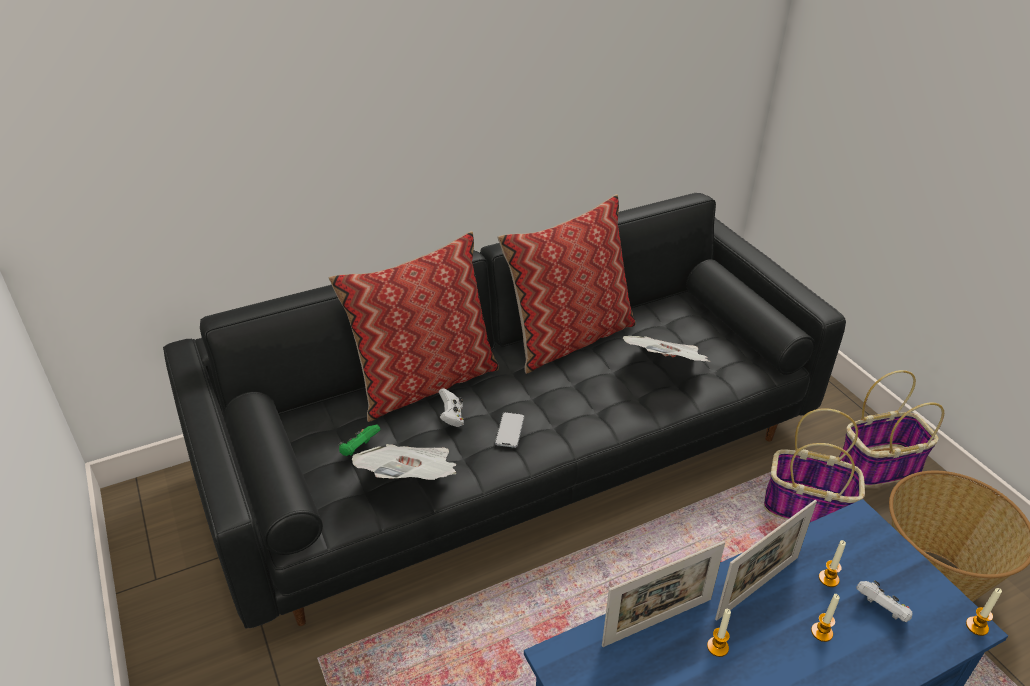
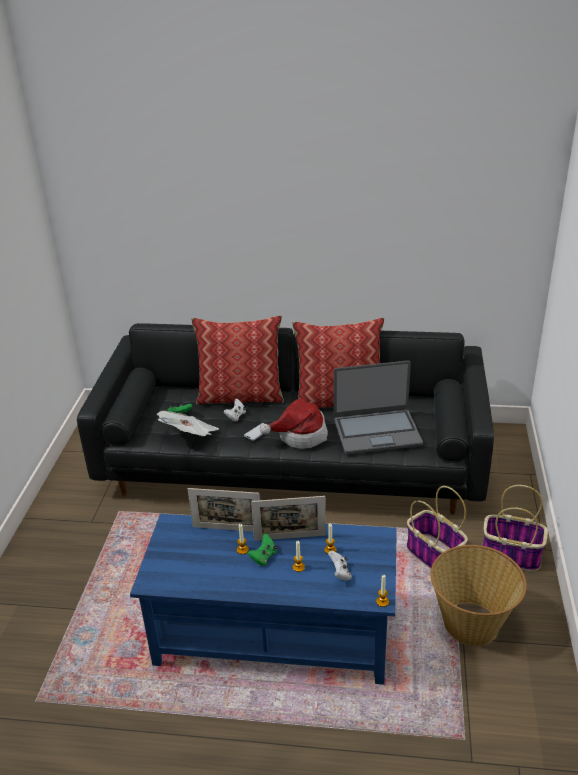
camera: 35 degrees right, 5 degrees down
(573, 411) = (299, 435): none -> hat
(666, 366) = (377, 432): newspaper -> laptop
(759, 642) = (263, 557): none -> green game controller

